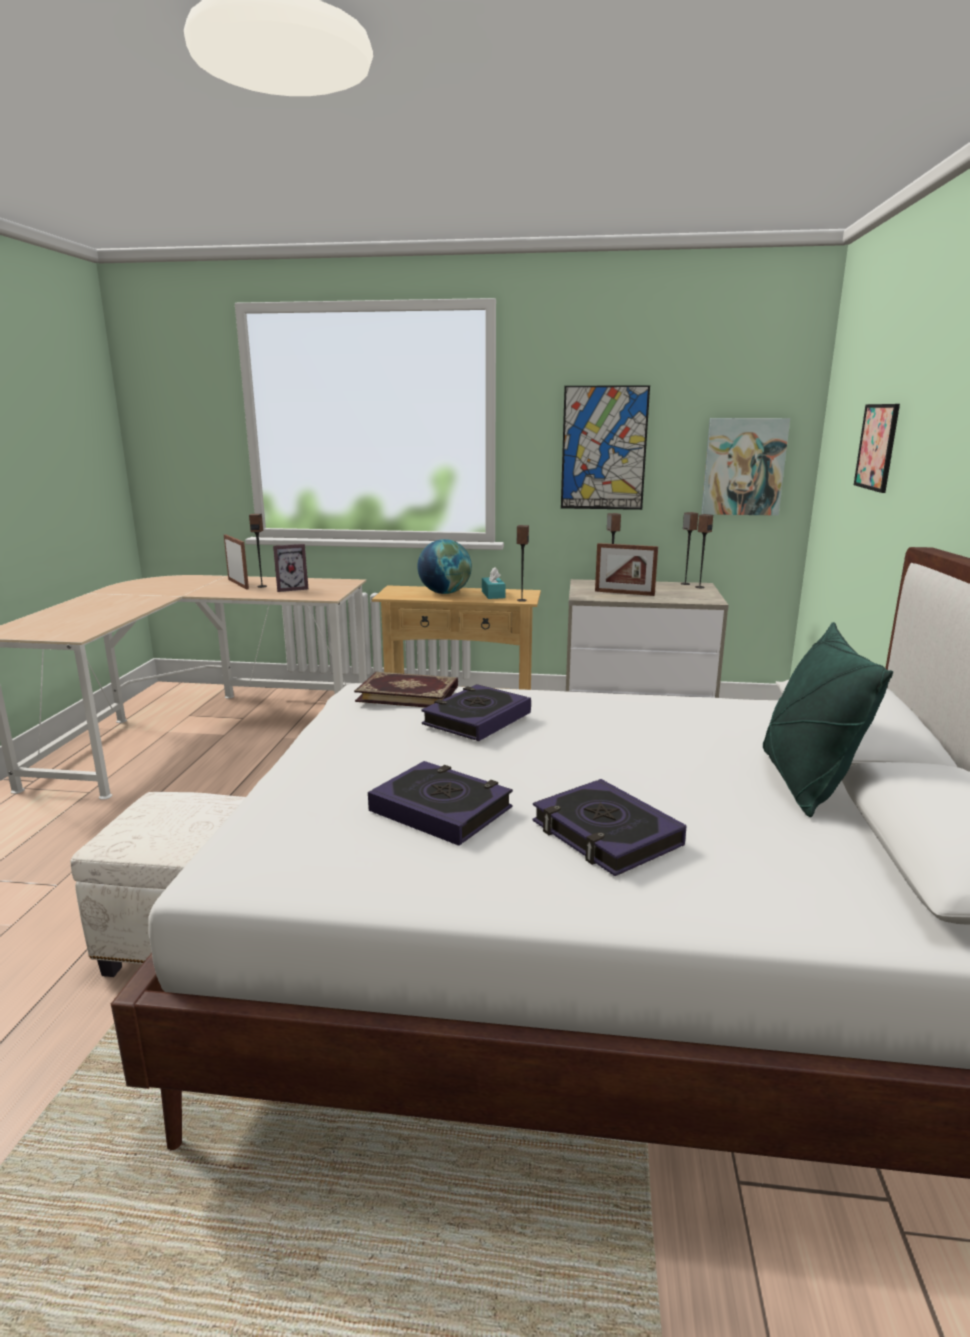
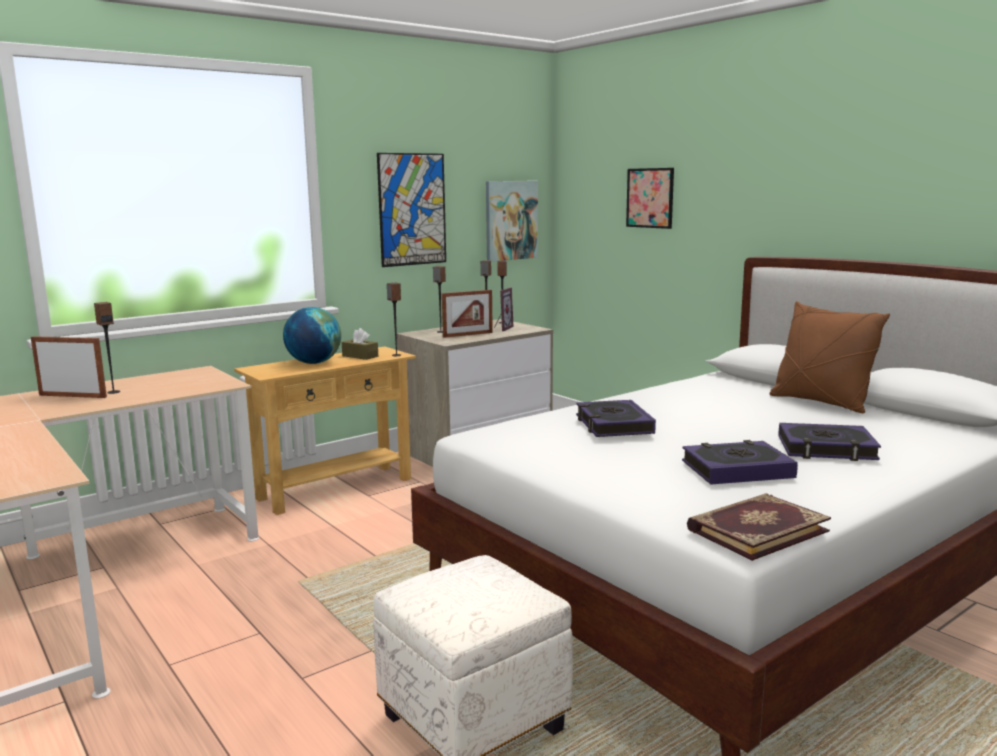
camera: 45 degrees left, 5 degrees down
(291, 589) = (159, 387): picture frame -> picture frame (501, 328)
(408, 693) = (523, 426): book -> book (756, 529)
(493, 595) = (360, 356): turquoise tissue box -> brown tissue box
(804, 782) = (821, 402): green pillow -> brown pillow

